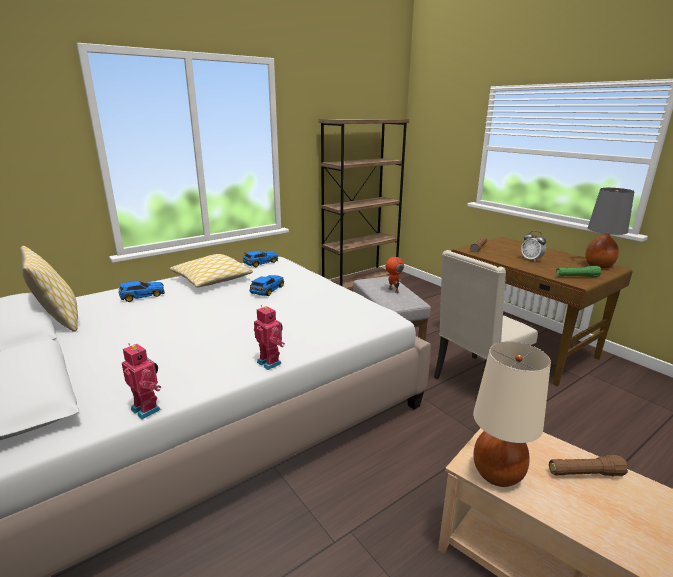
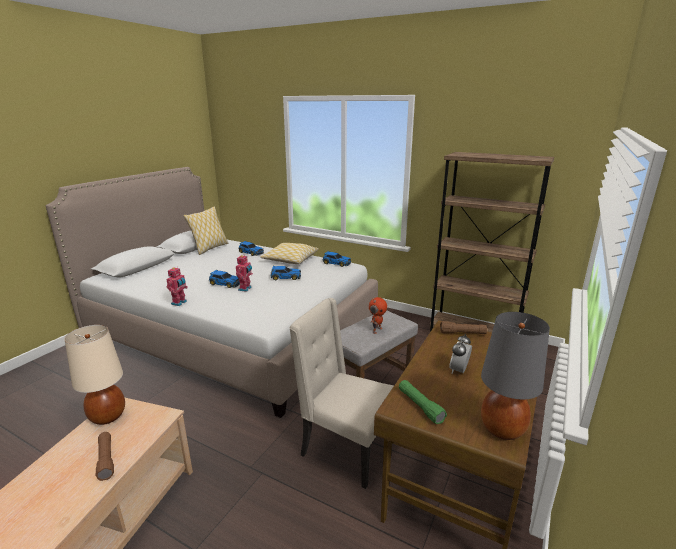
camera: 65 degrees right, 0 degrees up
(147, 408) = (129, 289): toy robot -> toy robot (245, 289)
(242, 323) = (225, 283): none -> toy car

